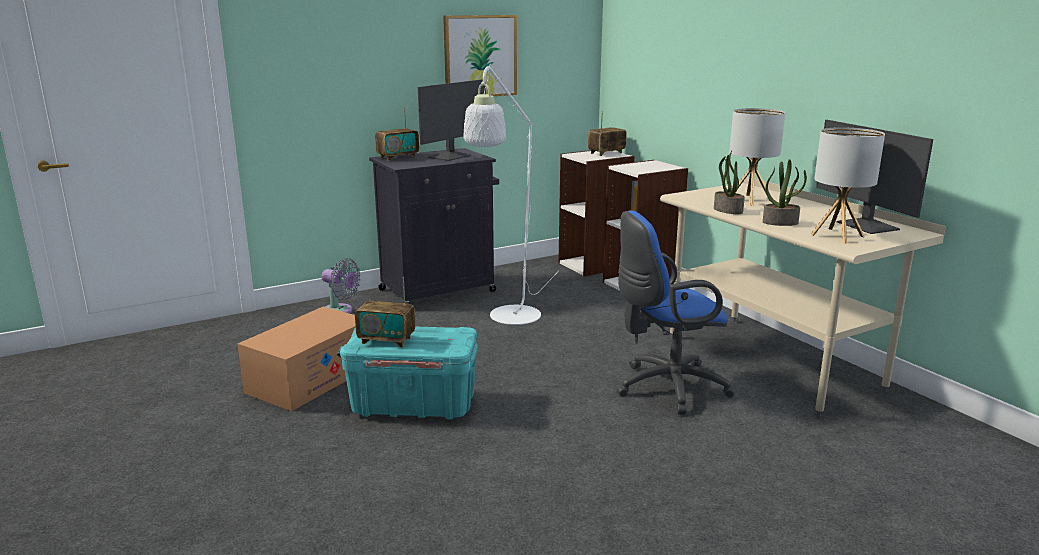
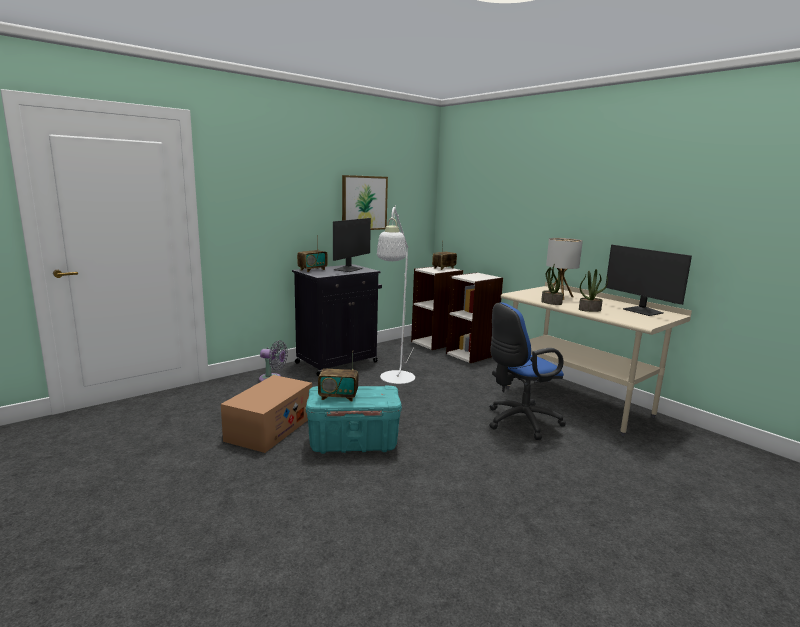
camera: 10 degrees left, 5 degrees down
(836, 235) = (630, 317): table lamp -> none

